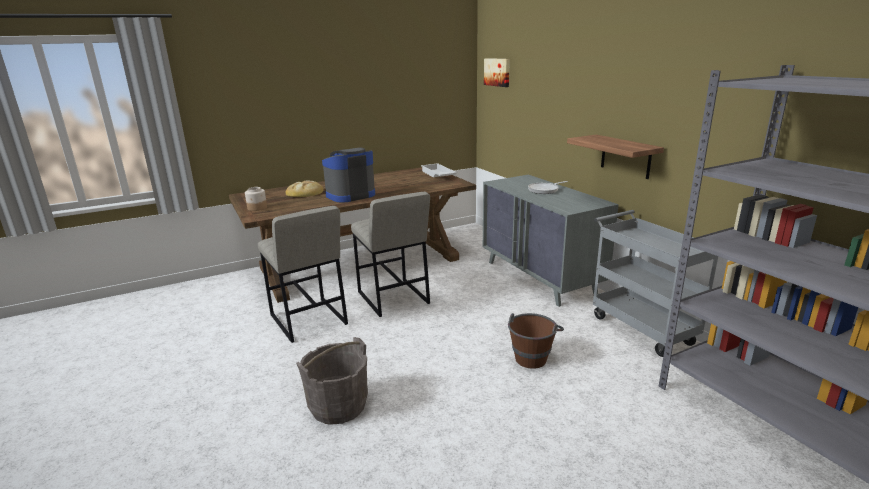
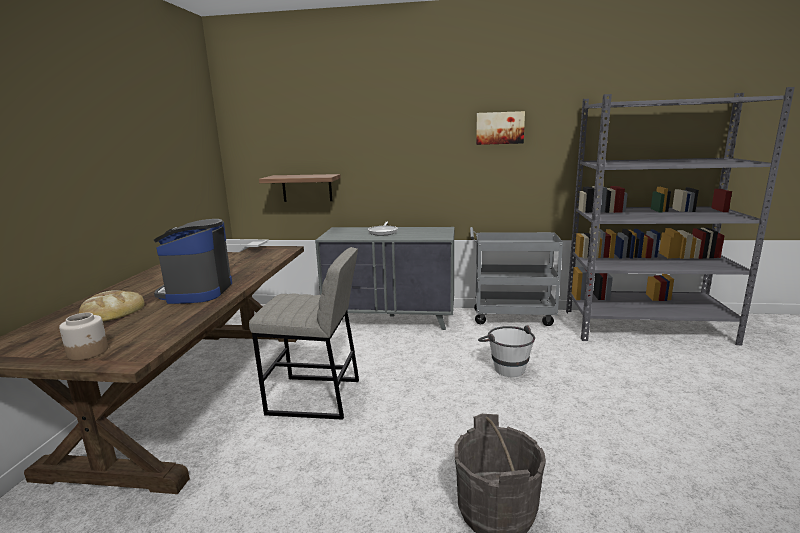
camera: 55 degrees left, 5 degrees down
(309, 320) = (274, 477): grey chair -> none
(497, 72) = (259, 128): picture -> picture (499, 128)
(532, 355) = (505, 366): brown bucket -> white bucket
(625, 156) = (452, 185): shelf -> shelf (307, 188)

